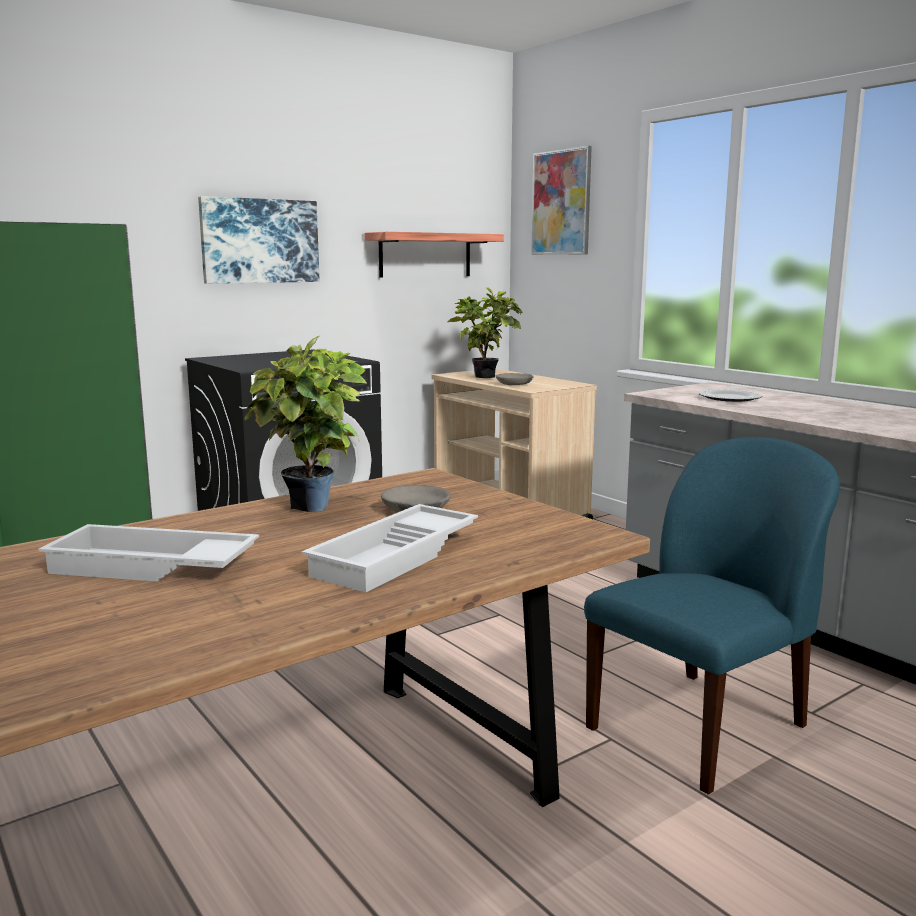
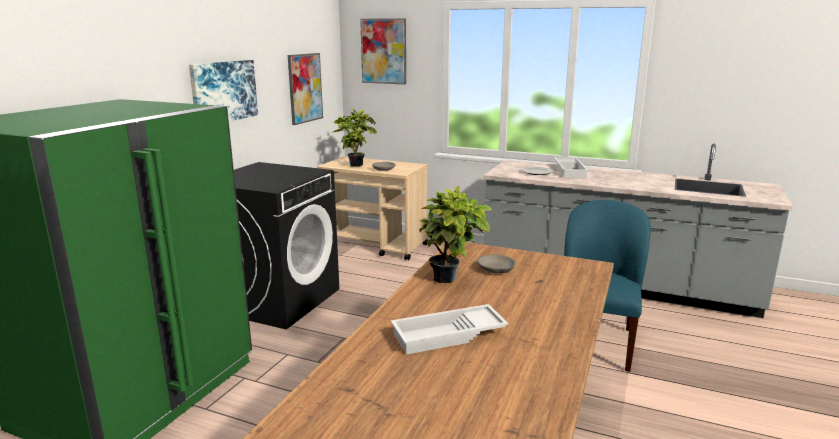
camera: 30 degrees left, 5 degrees up
(397, 557) = (542, 299): white tray -> white tray (570, 171)
(425, 255) = (305, 88): shelf -> picture

